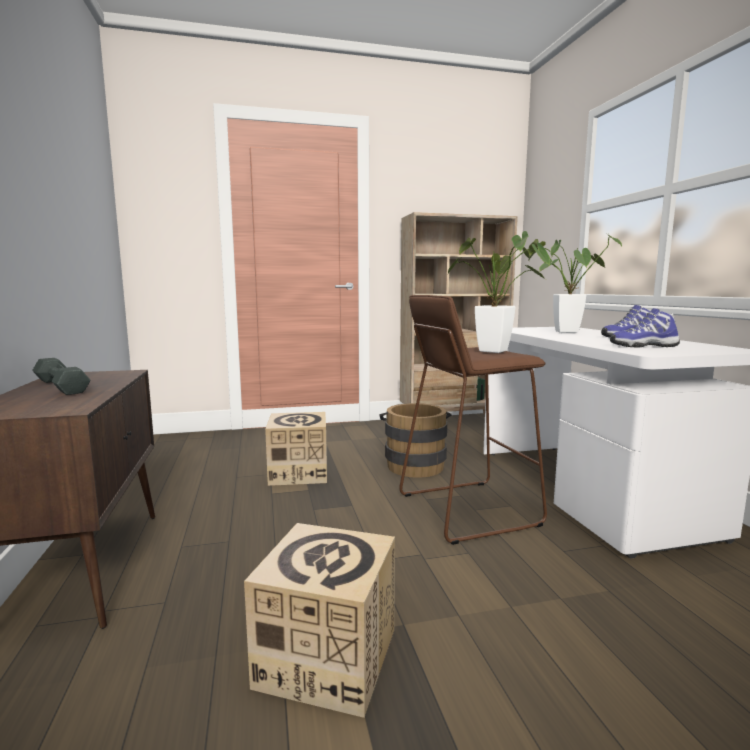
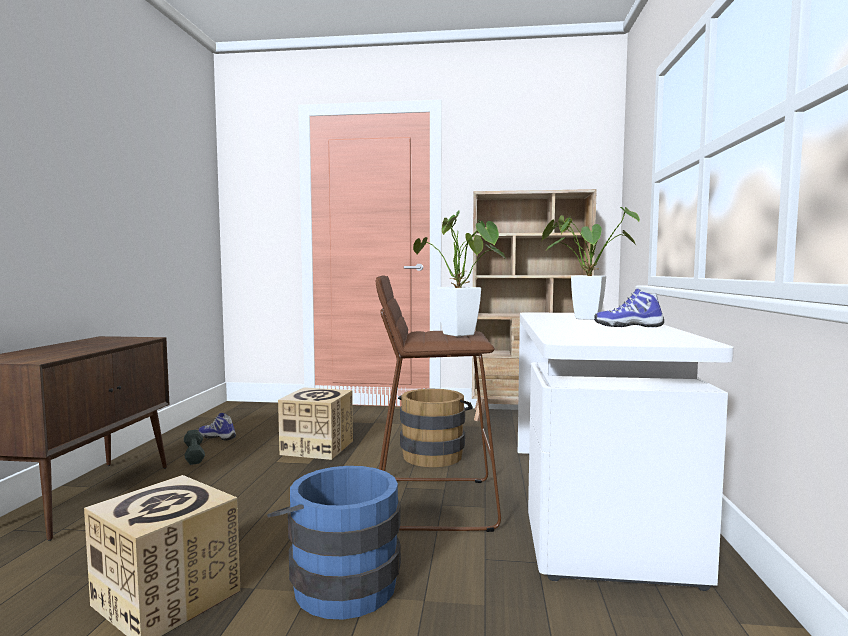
camera: 20 degrees right, 5 degrees down
(61, 386) = (77, 345): grey dumbbell -> grey dumbbell (194, 453)
(473, 599) = (339, 582): none -> blue bucket
(642, 346) = (596, 335): shoe -> shoe (218, 437)

